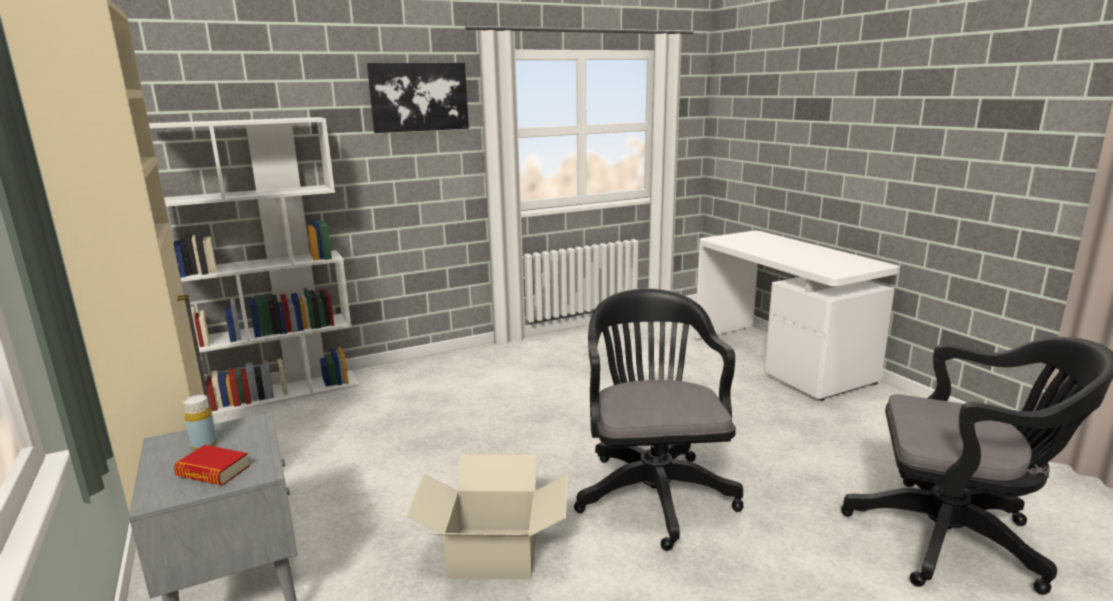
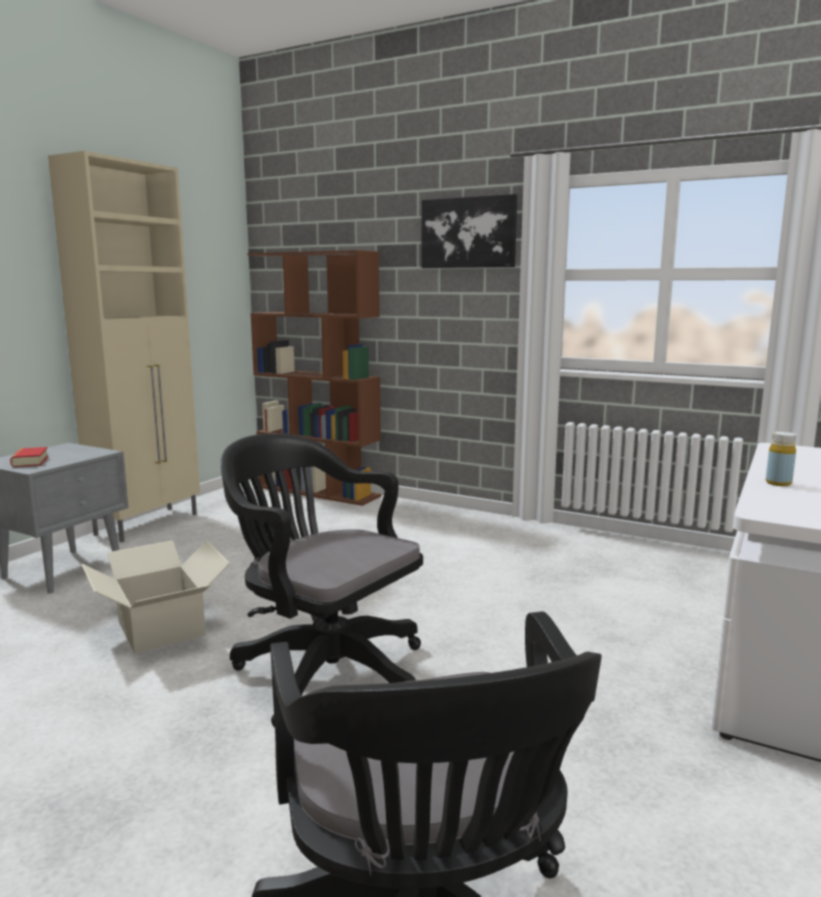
camera: 55 degrees right, 5 degrees down
(204, 445) = (65, 452): yellow bottle -> yellow bottle (778, 483)
(283, 392) = (320, 491): white bookcase -> brown bookcase
(653, 490) = (324, 670): black office chair -> black office chair turned 105 degrees counterclockwise

